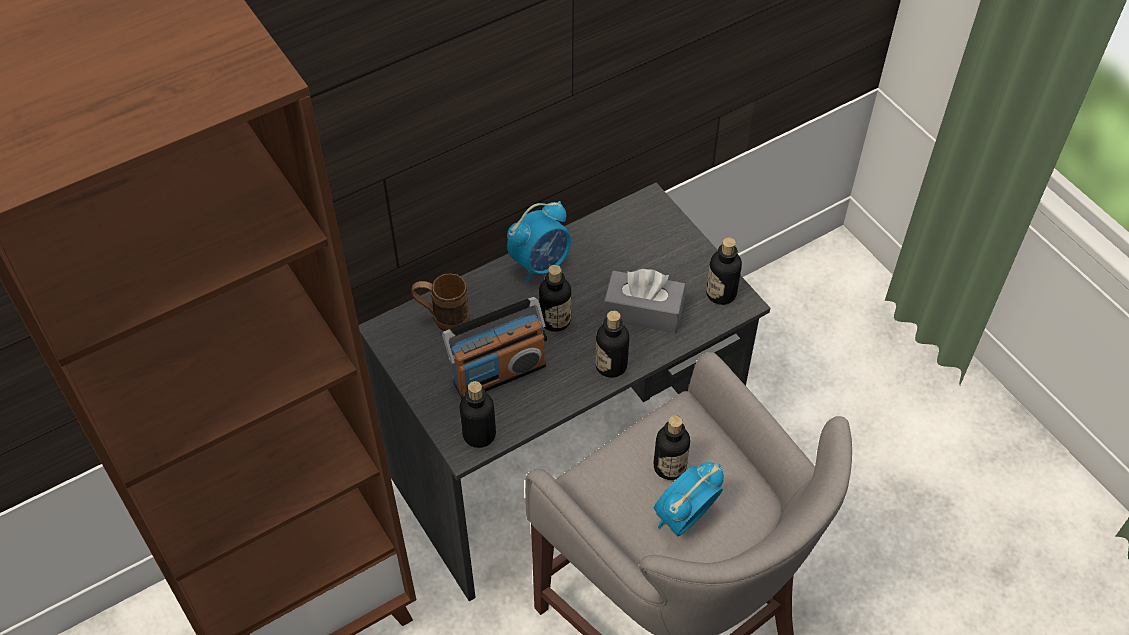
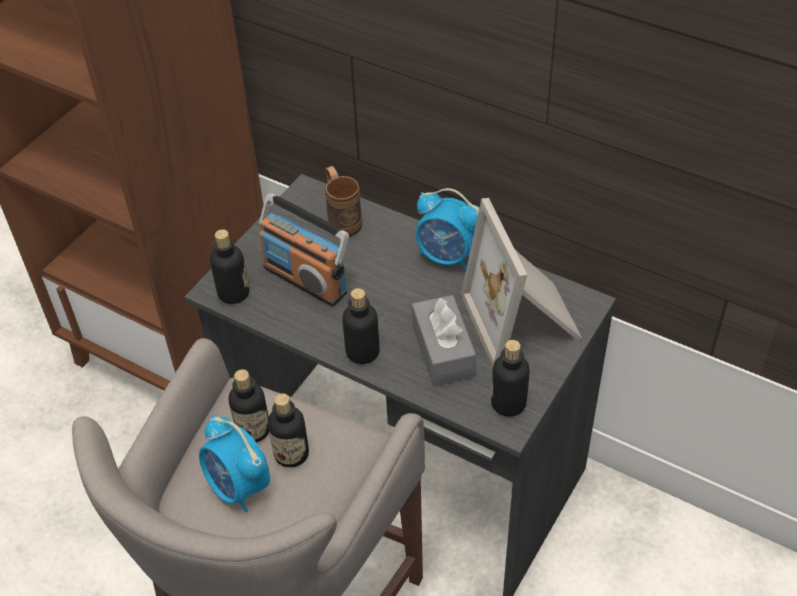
camera: 65 degrees right, 5 degrees down
(555, 320) = (389, 292): bottle -> bottle (253, 430)
(644, 246) = (524, 320): none -> picture frame
(684, 518) = (239, 487): alarm clock -> alarm clock turned 150 degrees counterclockwise

